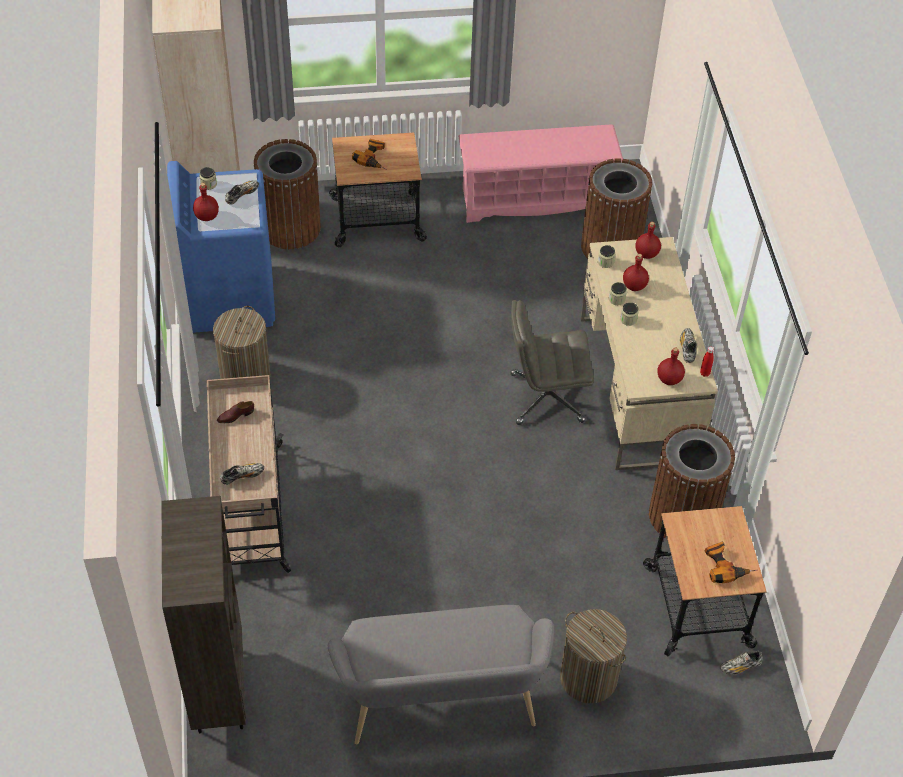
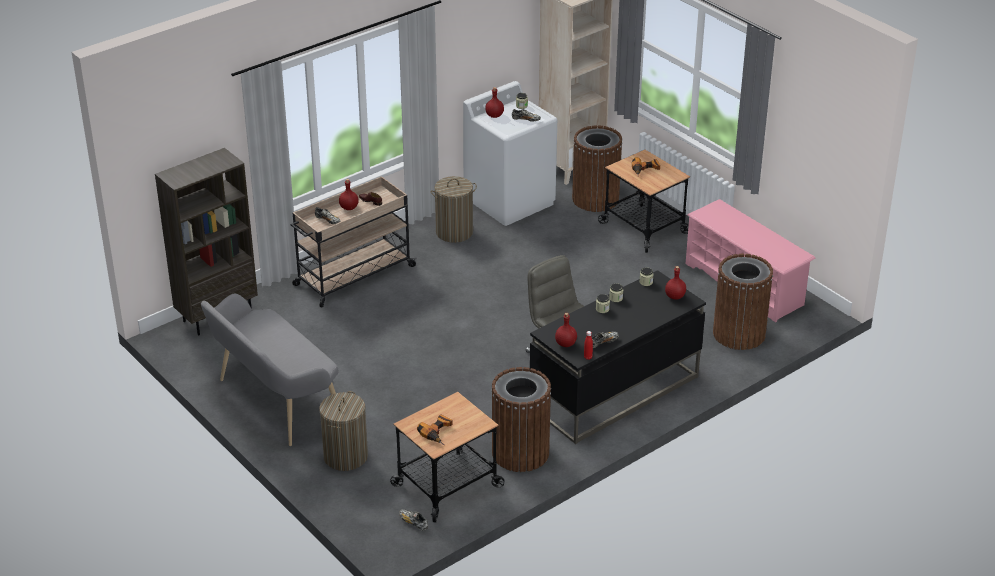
camera: 60 degrees right, 15 degrees down
(228, 297) = (510, 201): blue washing machine -> white washing machine
(634, 286) = (637, 301): red bottle -> red bottle (349, 208)
(637, 389) = (614, 393): beige desk -> black desk

